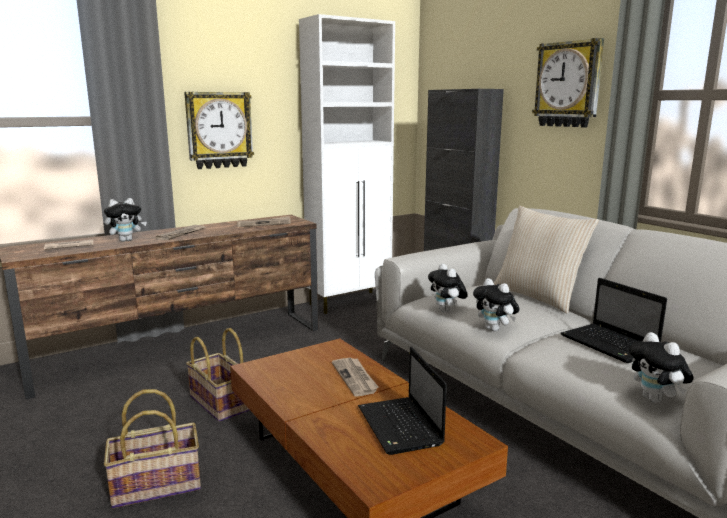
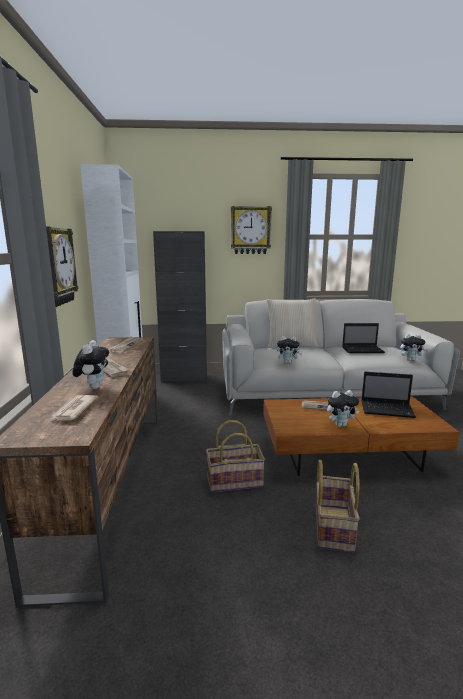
camera: 60 degrees left, 0 degrees up
(495, 329) = (323, 361): plush toy -> plush toy (340, 425)

